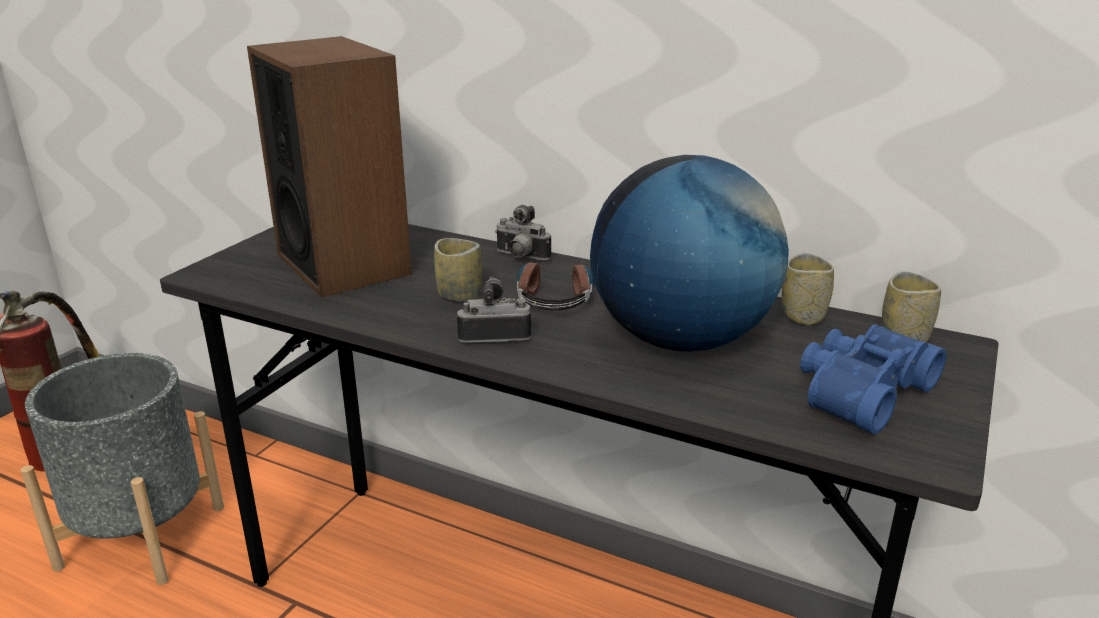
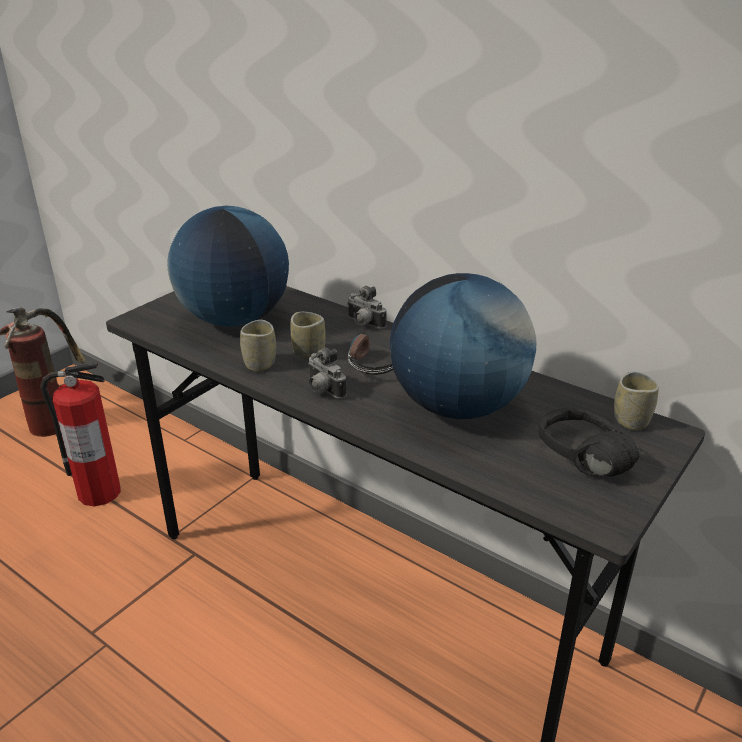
camera: 10 degrees right, 5 degrees up
(142, 536) = (98, 492): grey planter -> fire extinguisher
(344, 264) = (234, 319): speaker -> globe
(494, 336) = (323, 390): camera -> camera turned 135 degrees counterclockwise
(803, 316) = (559, 395): cup -> cup (260, 364)
(859, 391) = (574, 463): blue binoculars -> black headphones

